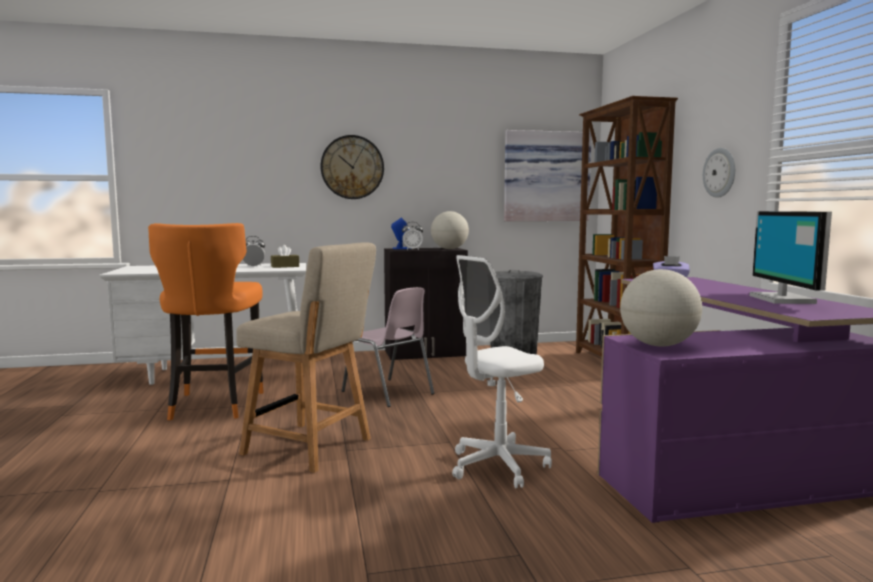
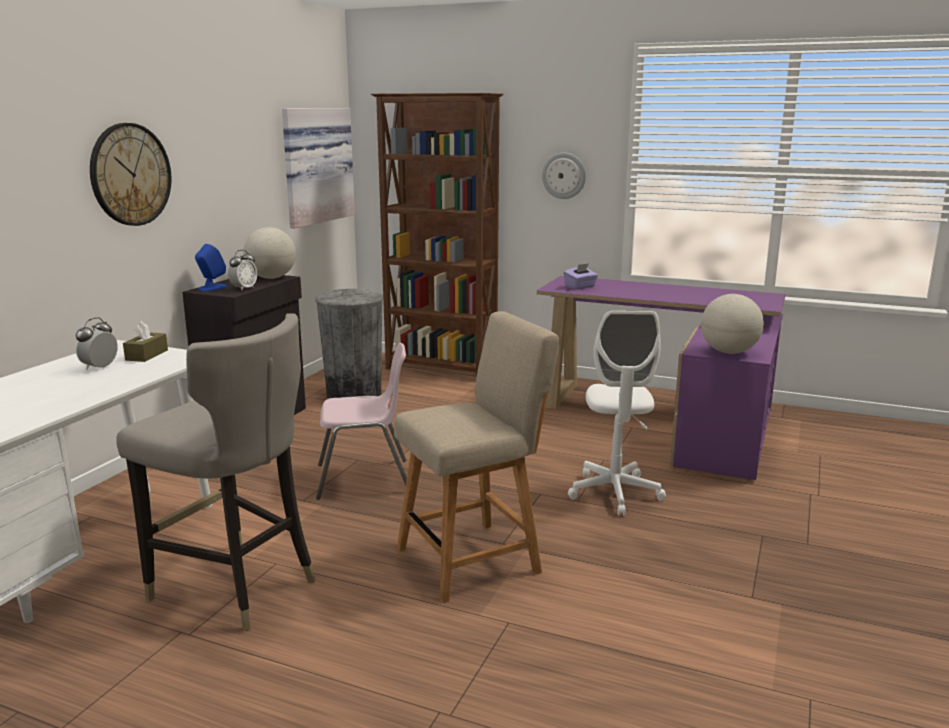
camera: 55 degrees left, 10 degrees up
(213, 406) = (236, 587): orange stool -> grey stool
(784, 299) = (701, 293): monitor -> none

